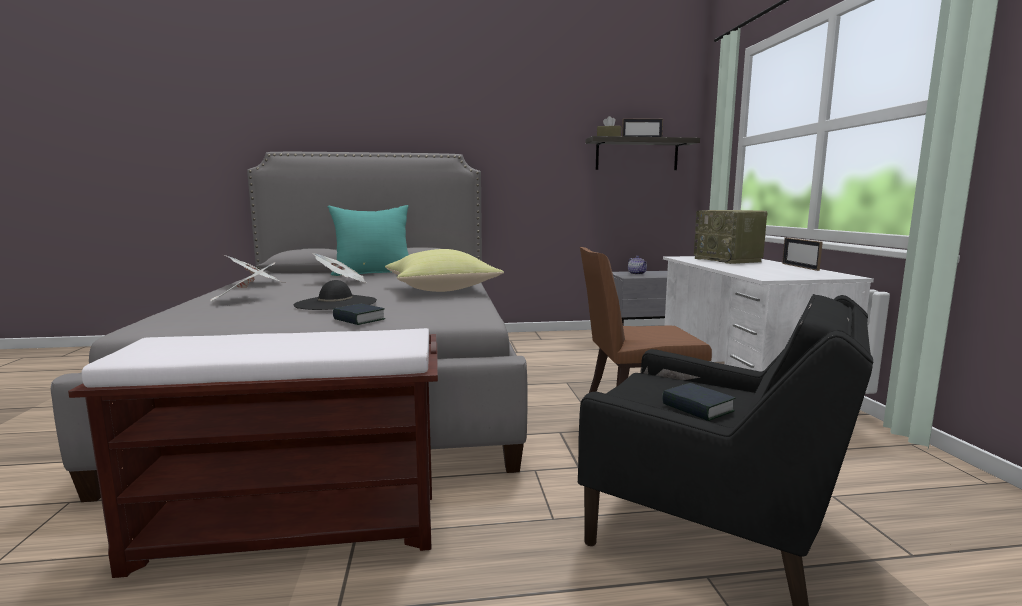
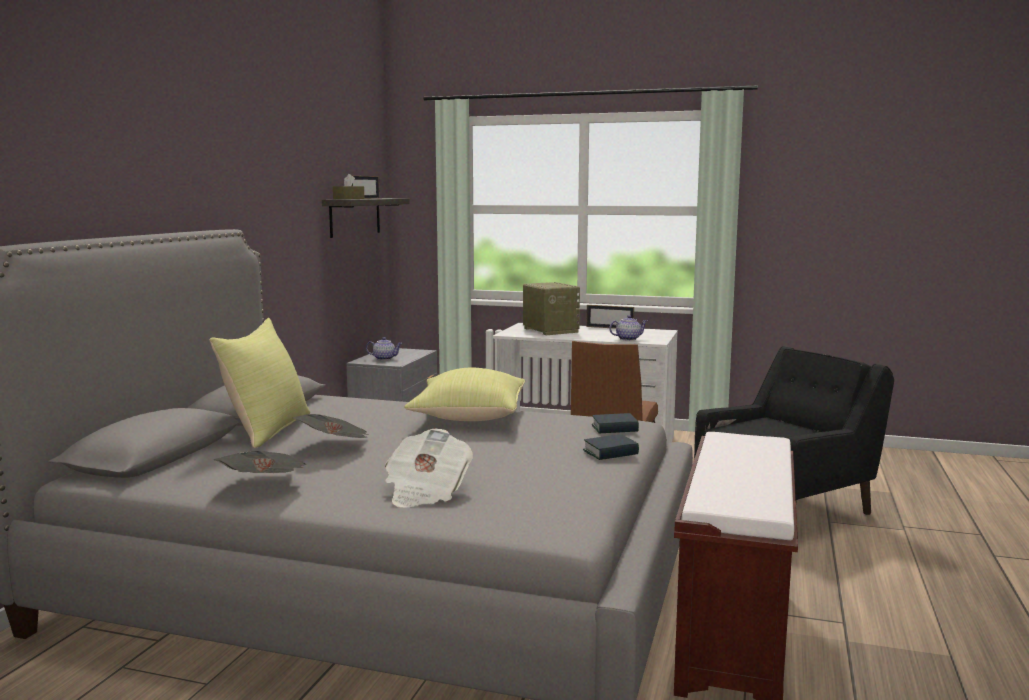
camera: 65 degrees left, 0 degrees up
(336, 303) = (511, 455): black hat -> none
(374, 273) = (267, 430): turquoise pillow -> yellow pillow
(697, 408) = (787, 432): book -> book (614, 428)
(728, 260) = (549, 330): radio -> radio turned 120 degrees counterclockwise
(753, 272) = (628, 339): none -> teapot

